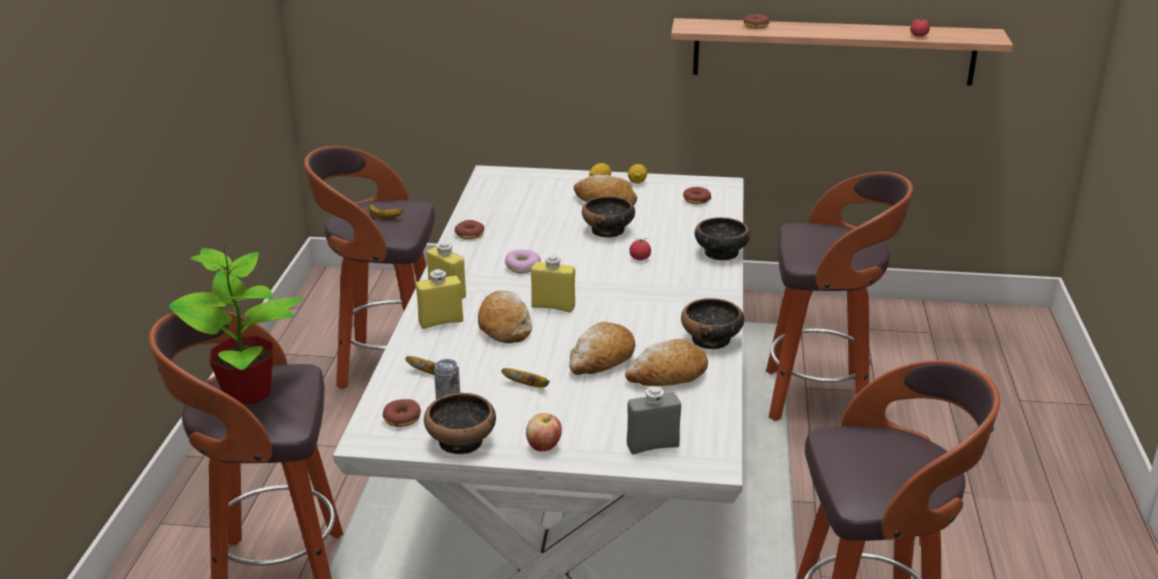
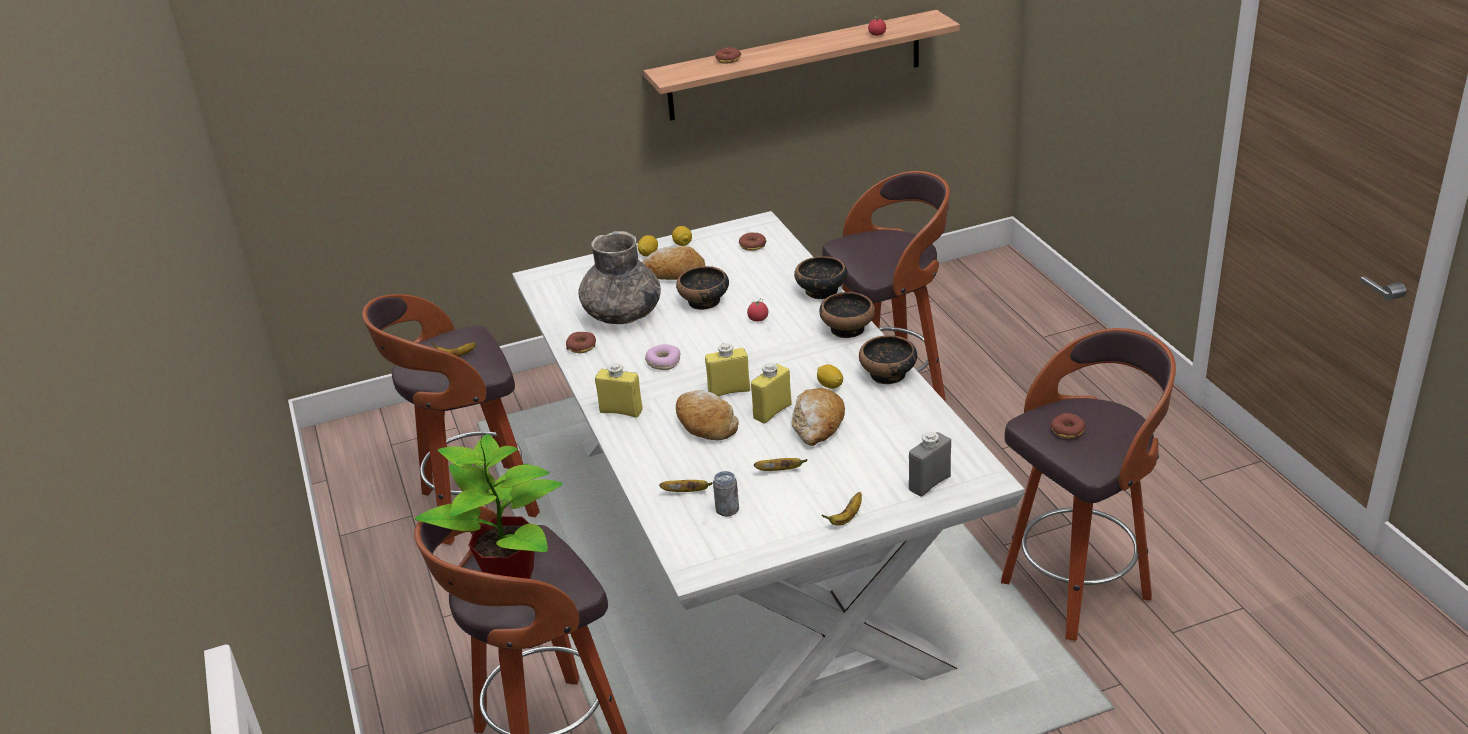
camera: 25 degrees left, 5 degrees up
(402, 418) = (704, 541): donut -> donut (1067, 431)
(441, 322) = (644, 440): yellow bottle -> yellow bottle (772, 411)
(462, 441) = (775, 540): bowl -> bowl (848, 328)
(529, 220) = (622, 314): none -> grey vase
(543, 447) = (846, 518): apple -> banana
(647, 331) = (830, 385): none -> lemon
(667, 376) = (884, 419): bread -> none

